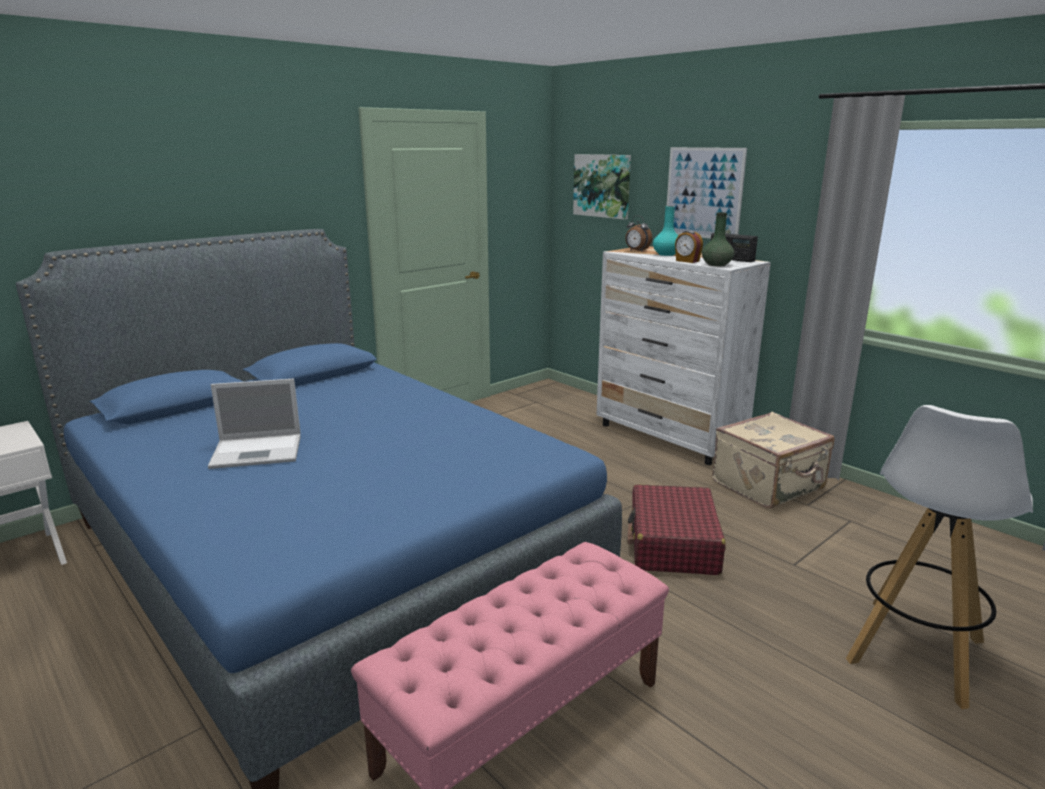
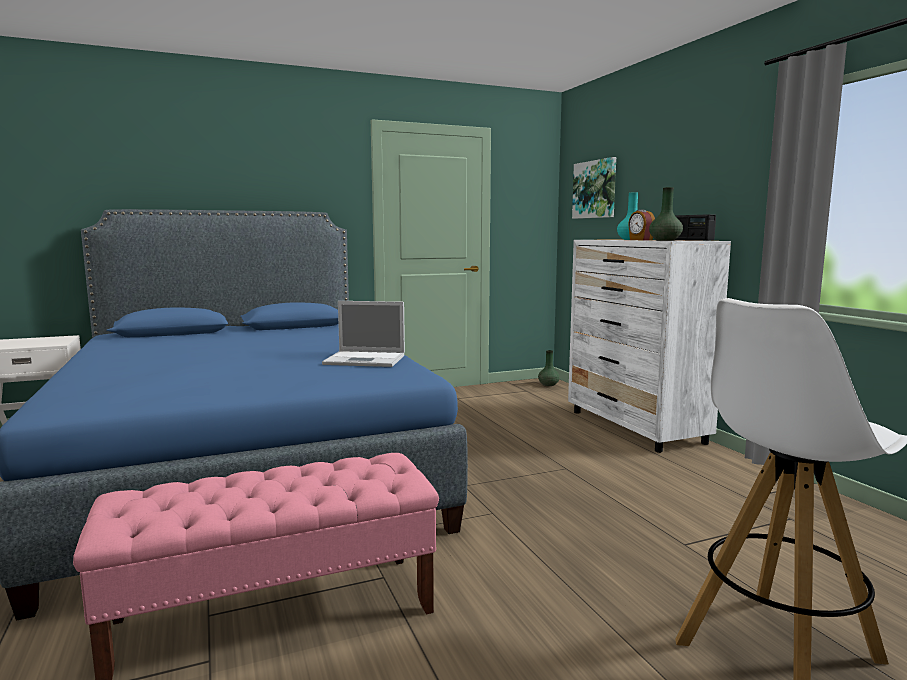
camera: 20 degrees right, 10 degrees down
(259, 451) = (182, 354): laptop -> laptop (366, 360)
(552, 390) = (548, 384): none -> green vase
(636, 251) = (607, 239): alarm clock -> none
(673, 544) = (561, 506): red suitcase -> none
(703, 193) = (674, 182): picture -> none
(769, 486) = (713, 476): beige suitcase -> none

